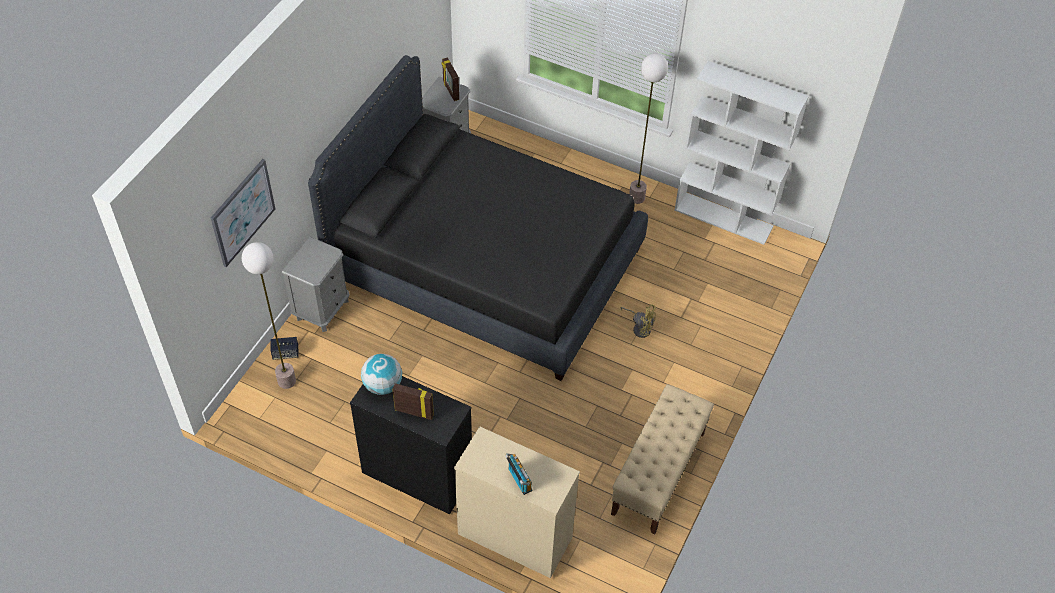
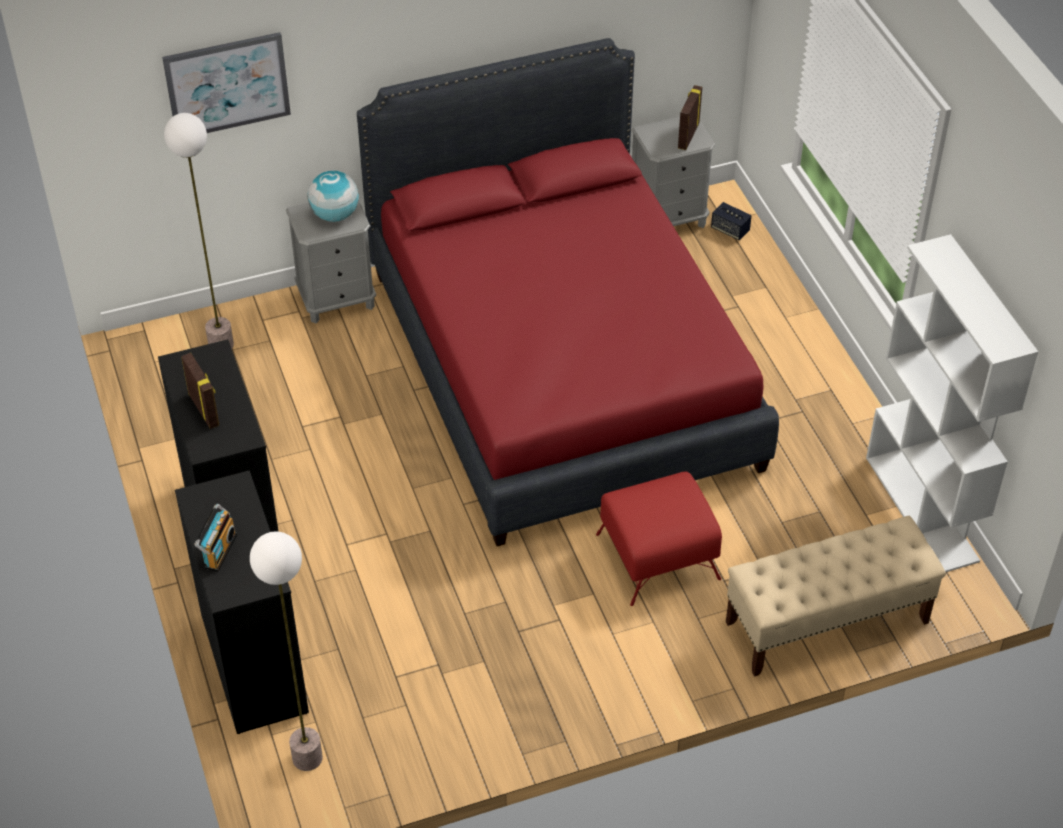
camera: 45 degrees right, 5 degrees down
(285, 353) = (251, 317): speaker -> speaker (730, 230)
(383, 385) = (208, 363): globe -> globe (335, 215)
(485, 264) = (562, 368): black bed -> red bed
(515, 536) = (254, 663): beige dresser -> black dresser
(637, 197) = (835, 413): floor lamp -> floor lamp (307, 758)
(640, 327) = (659, 556): yellow fan -> red ottoman
(658, 474) = (484, 725): beige bench -> beige bench (826, 622)

